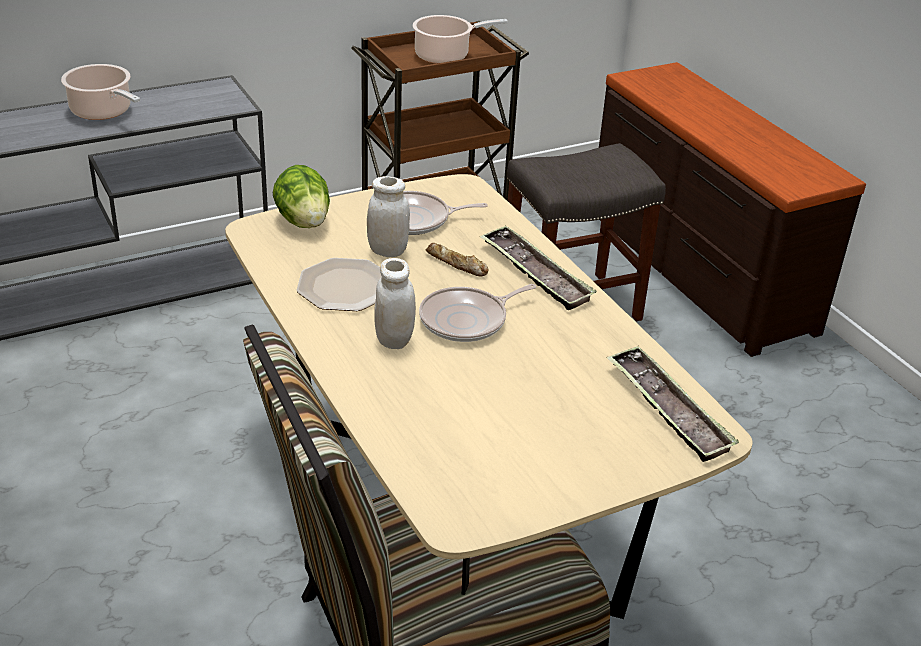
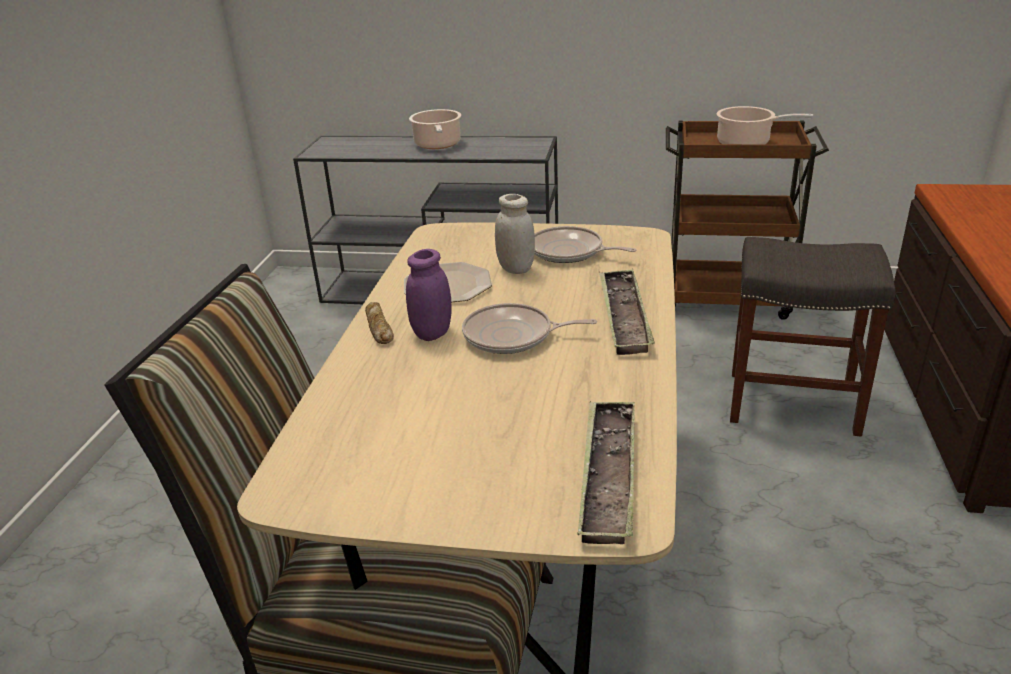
camera: 40 degrees right, 5 degrees down
(304, 221) = (479, 234): lettuce -> none
(394, 340) = (432, 333): white jar -> purple jar
(456, 264) = (560, 292): bread -> bread (378, 328)

